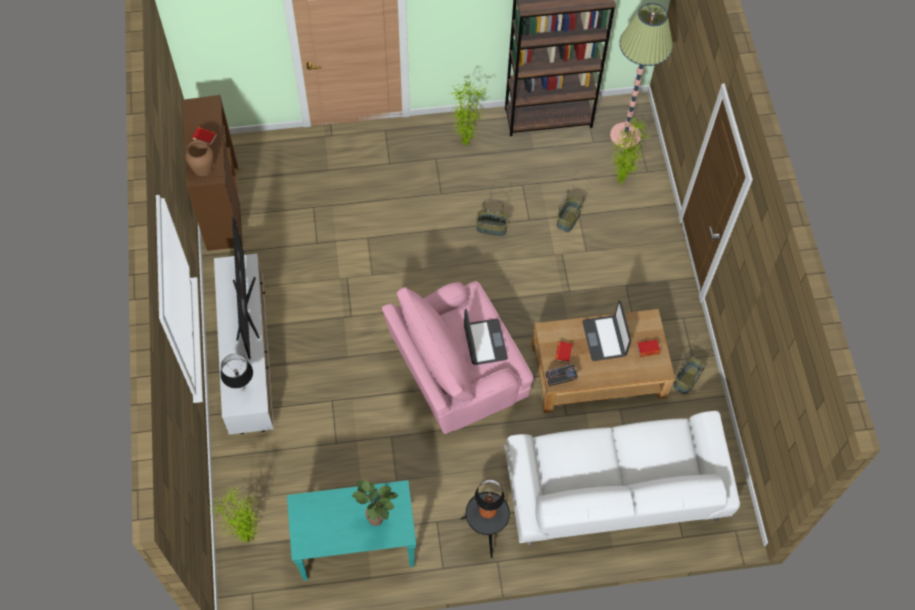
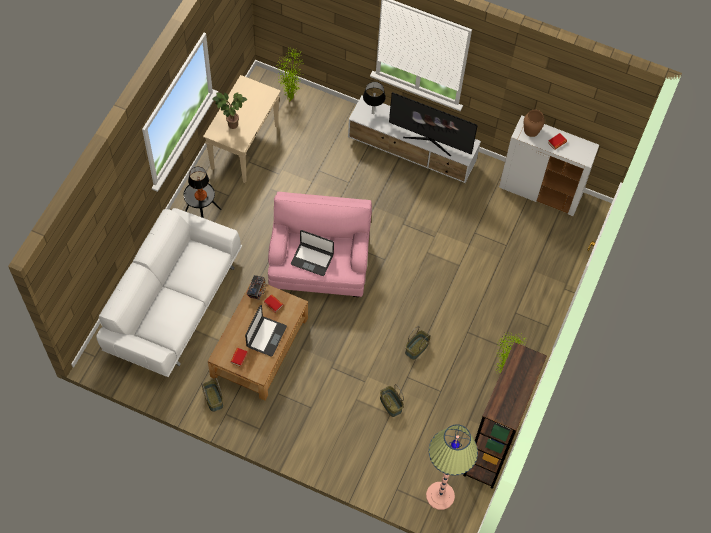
camera: 120 degrees right, 0 degrees up
(222, 207) = (540, 191): brown cabinet -> white cabinet
(355, 547) = (245, 147): turquoise console table -> beige console table
(605, 338) = (266, 336): laptop -> laptop turned 90 degrees clockwise
(622, 182) = (399, 464): potted plant -> none

